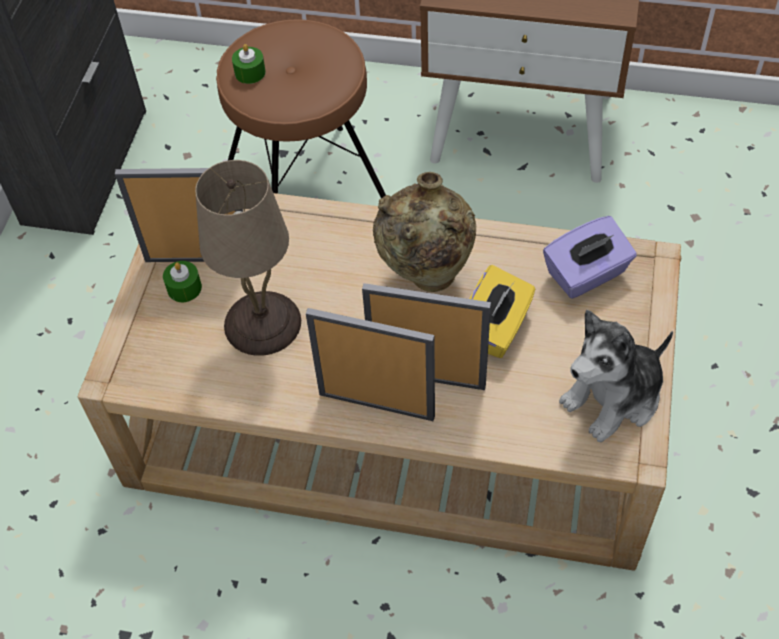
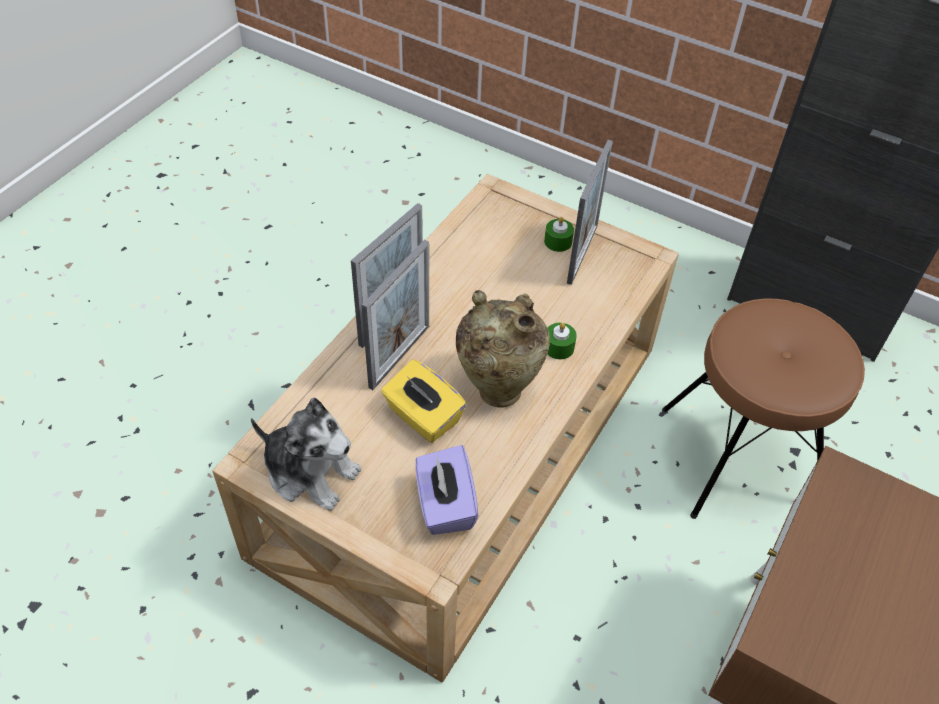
camera: 105 degrees right, 5 degrees down
(250, 72) = (784, 319): green candle -> green candle (558, 347)
(264, 322) = (503, 277): beige table lamp -> none
(614, 397) = (310, 472): plush toy -> plush toy turned 135 degrees clockwise

